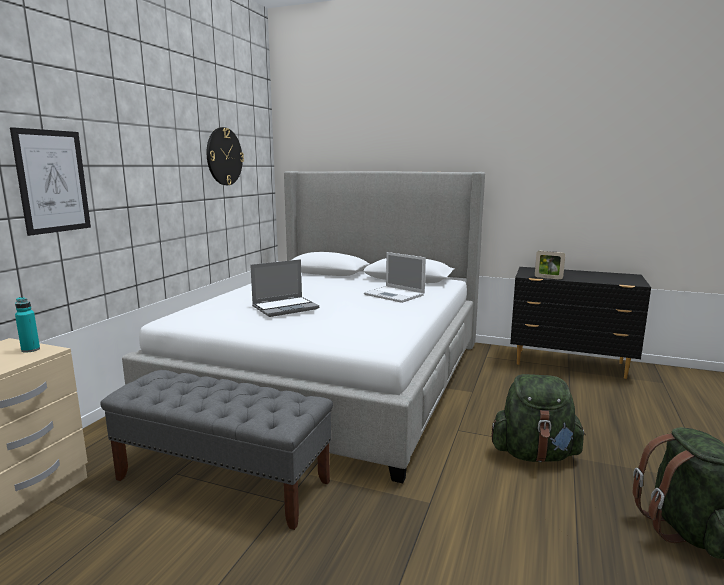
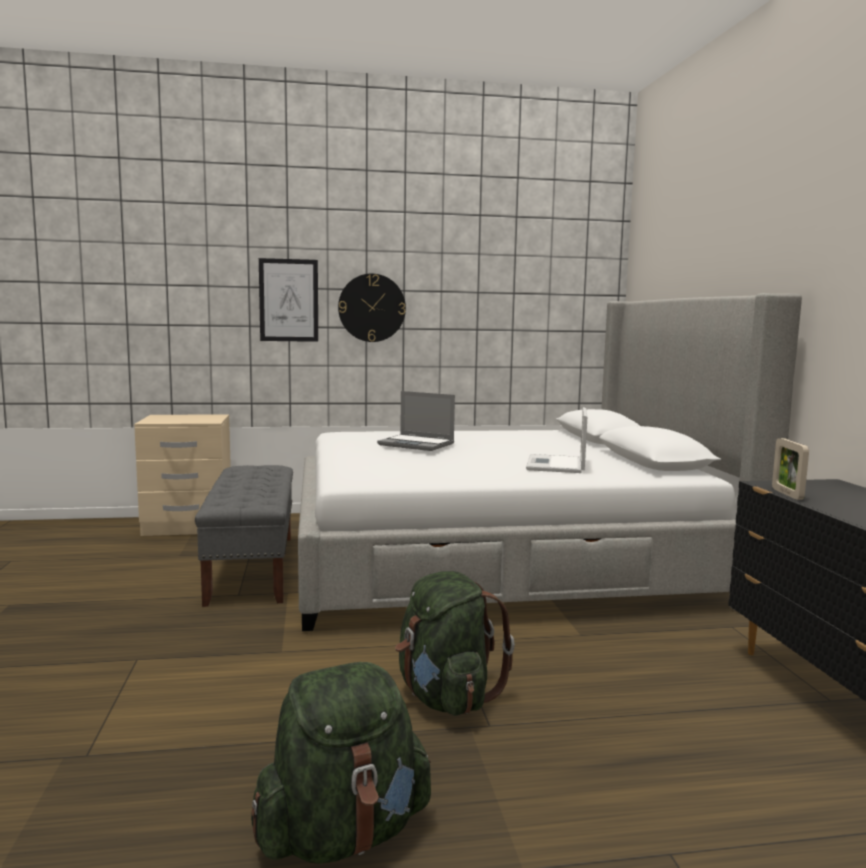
camera: 60 degrees right, 5 degrees down
(30, 349) = (210, 419): turquoise bottle -> none
(224, 156) = (516, 282): wall clock -> wall clock (372, 308)

